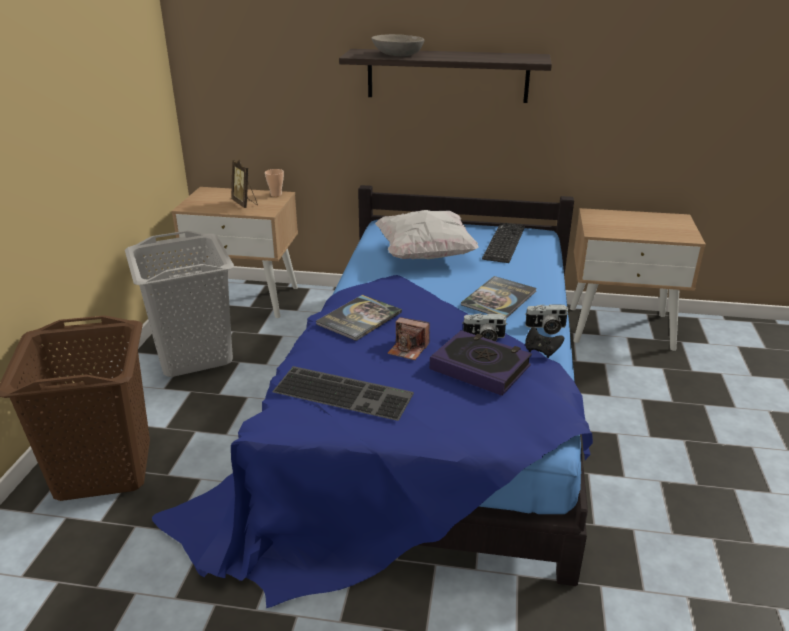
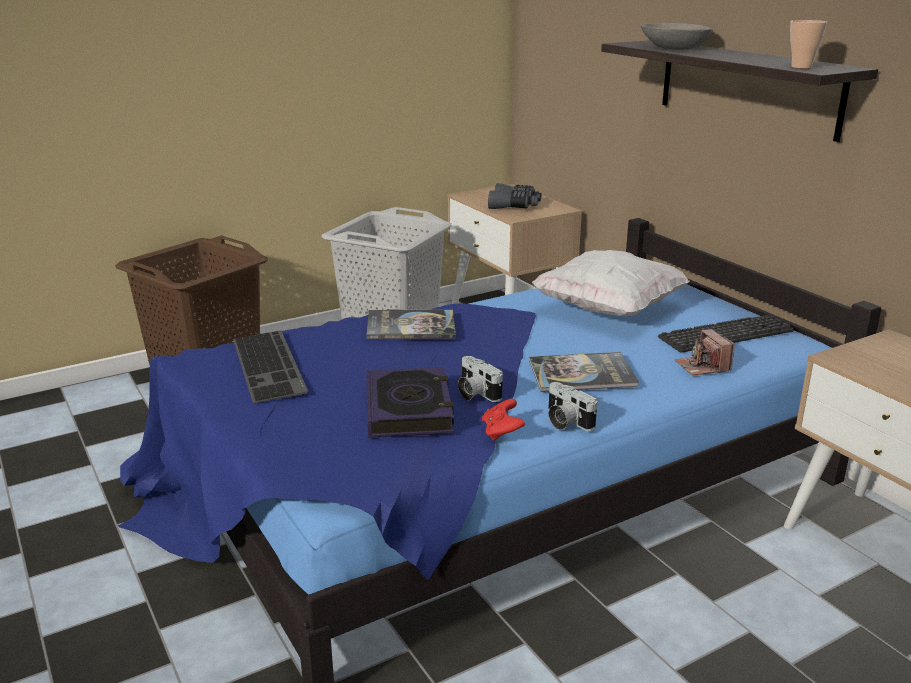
camera: 50 degrees right, 5 degrees down
(245, 203) = (515, 206): picture frame -> grey binoculars
(276, 195) = (558, 207): cup -> cup (801, 67)
(408, 349) = (390, 365): camera -> camera (702, 367)
(541, 351) = (502, 432): black game controller -> red game controller

